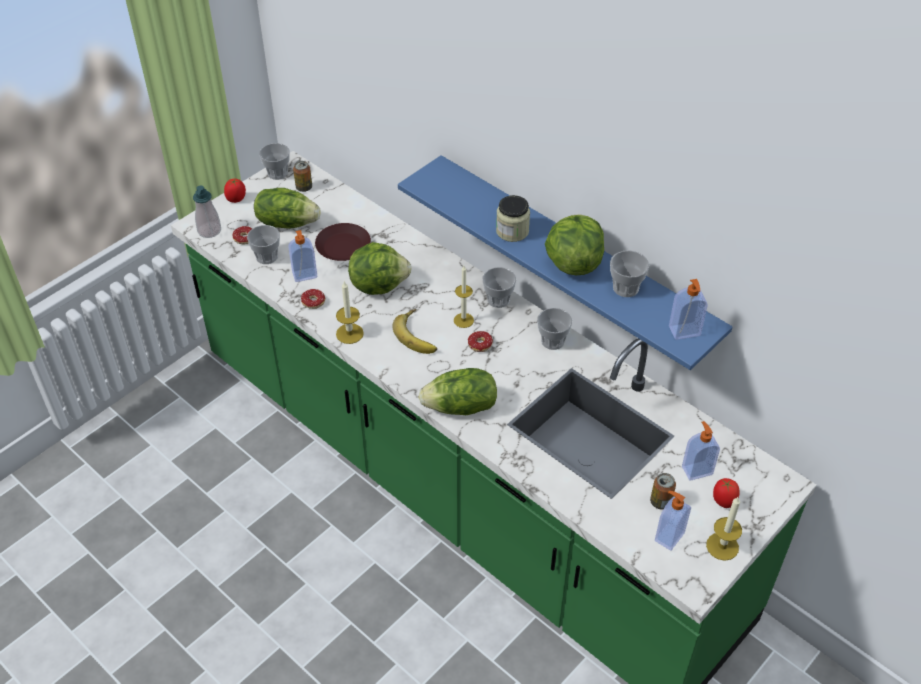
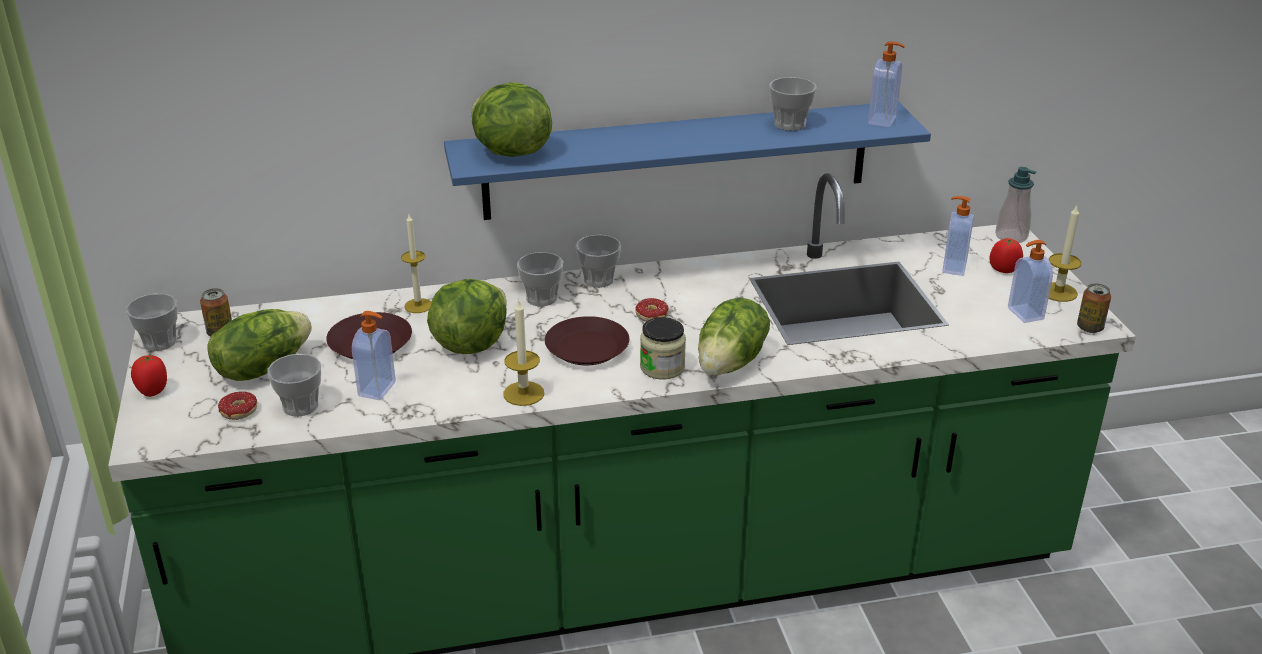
camera: 55 degrees left, 15 degrees down
(209, 231) = (177, 435): soap dispenser -> soap dispenser (1011, 236)
(311, 305) = (436, 403): donut -> none
(418, 335) = (587, 348): banana -> brown plate
(463, 320) = (602, 311): candle -> candle (418, 305)
(512, 231) = (629, 146): jar -> jar (662, 367)
(552, 341) = (699, 273): cup -> cup (541, 298)
(573, 263) = (721, 134): lettuce -> lettuce (510, 152)
(660, 502) = (977, 301): can -> can (1089, 328)

